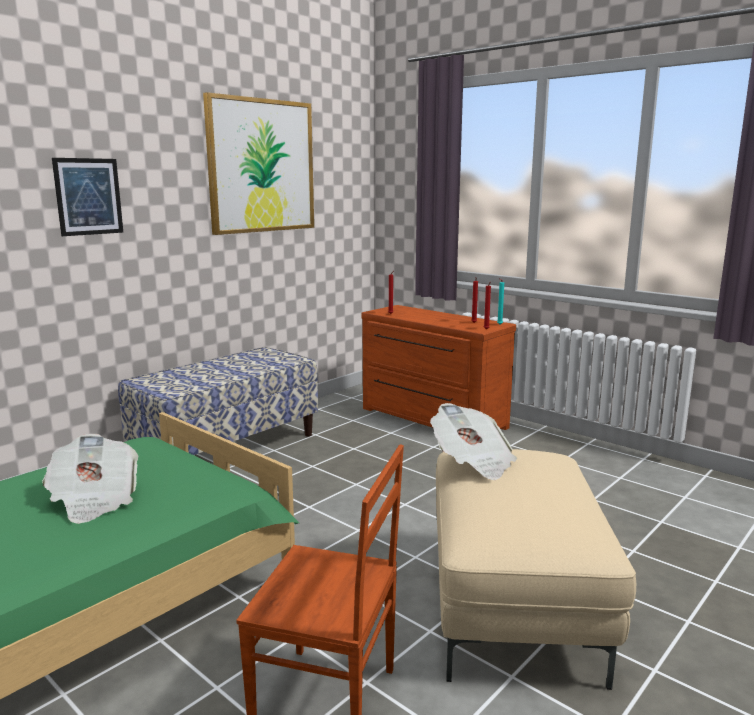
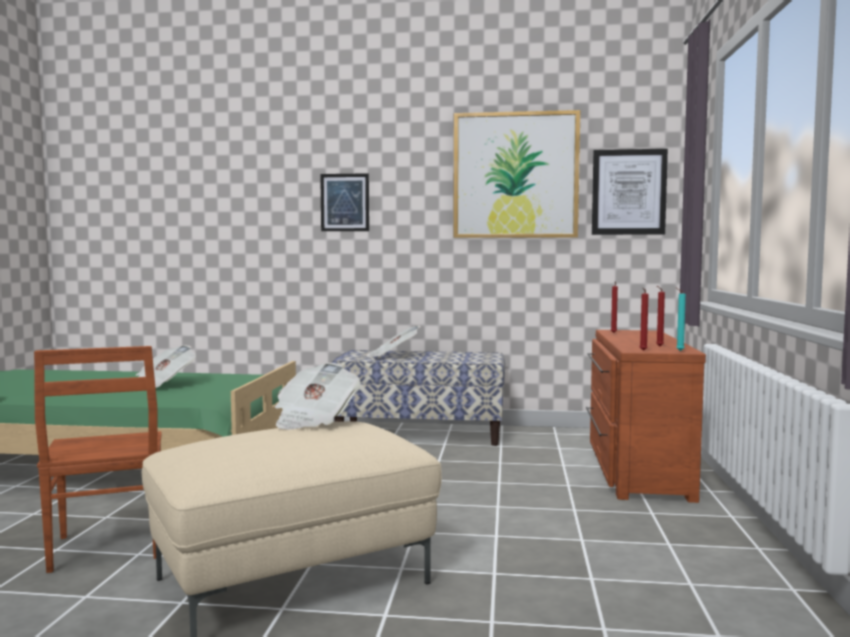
camera: 55 degrees right, 10 degrees down
(198, 376) = (393, 356): none -> newspaper
(342, 184) = (628, 192): none -> picture

